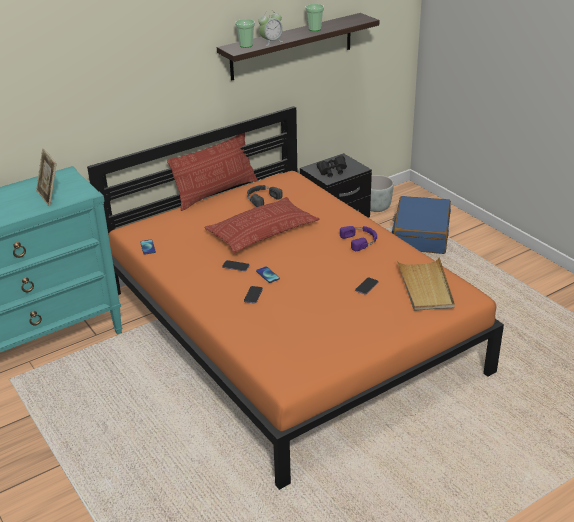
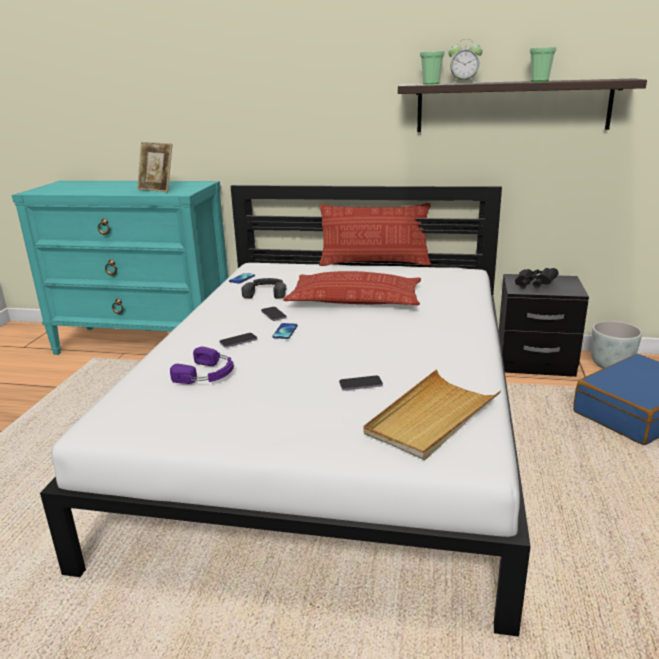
camera: 45 degrees right, 10 degrees down
(50, 196) = (157, 190): picture frame -> picture frame turned 75 degrees counterclockwise
(261, 198) = (404, 276): black headphones -> black headphones (266, 292)
(289, 330) = (334, 431): orange bed -> white bed
(360, 240) = (440, 341): purple headphones -> purple headphones (207, 374)

